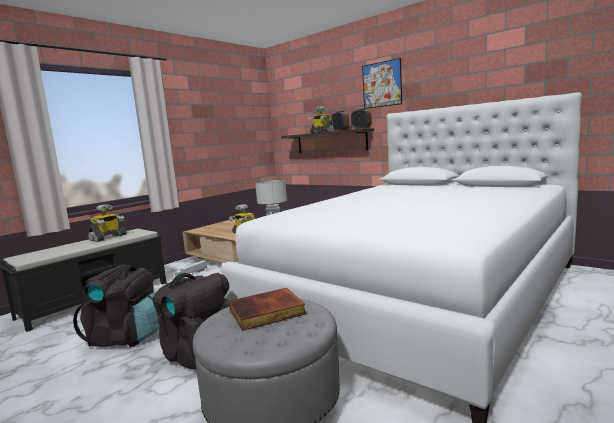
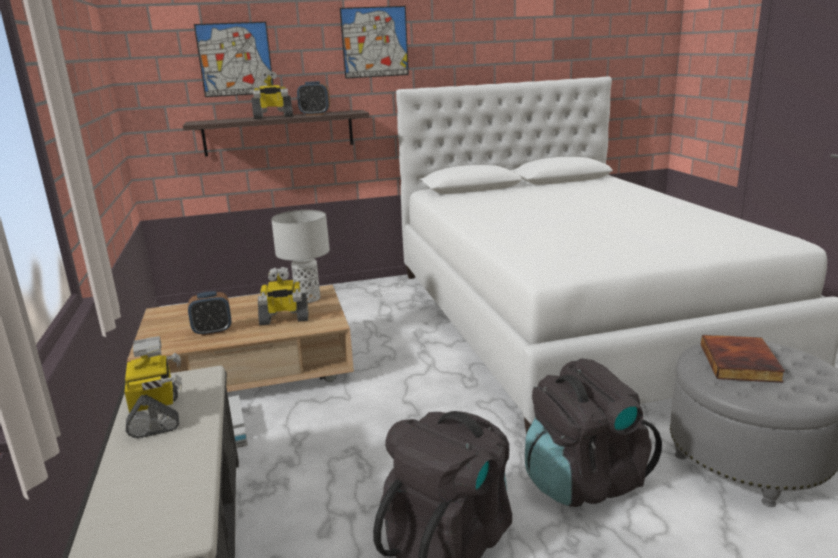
camera: 55 degrees left, 10 degrees up
(313, 101) = (235, 59): none -> picture
(361, 128) = (349, 111): alarm clock -> alarm clock (213, 331)

